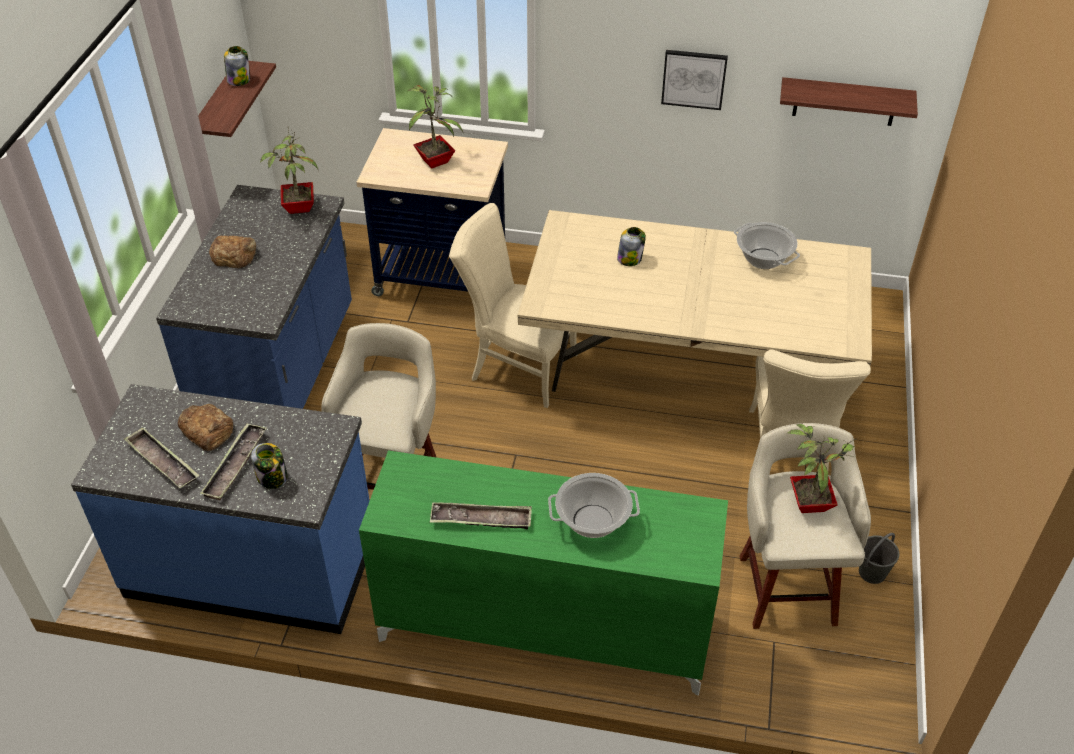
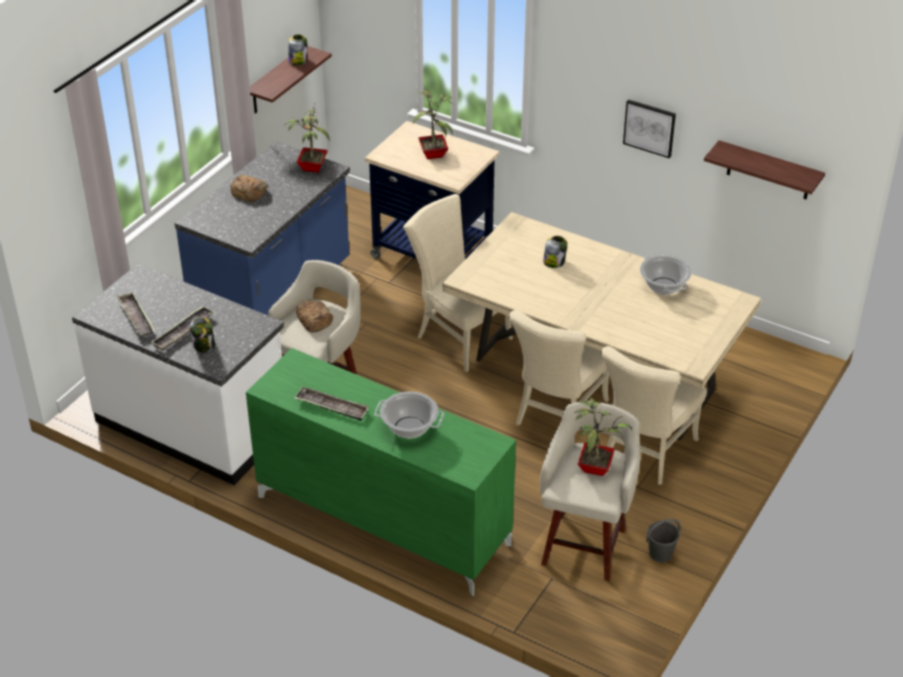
camera: 20 degrees right, 5 degrees down
(207, 430) = (174, 305): bread -> bread (314, 319)
(252, 564) = (193, 424): blue counter -> white counter
(673, 433) = (557, 415): none -> beige chair

